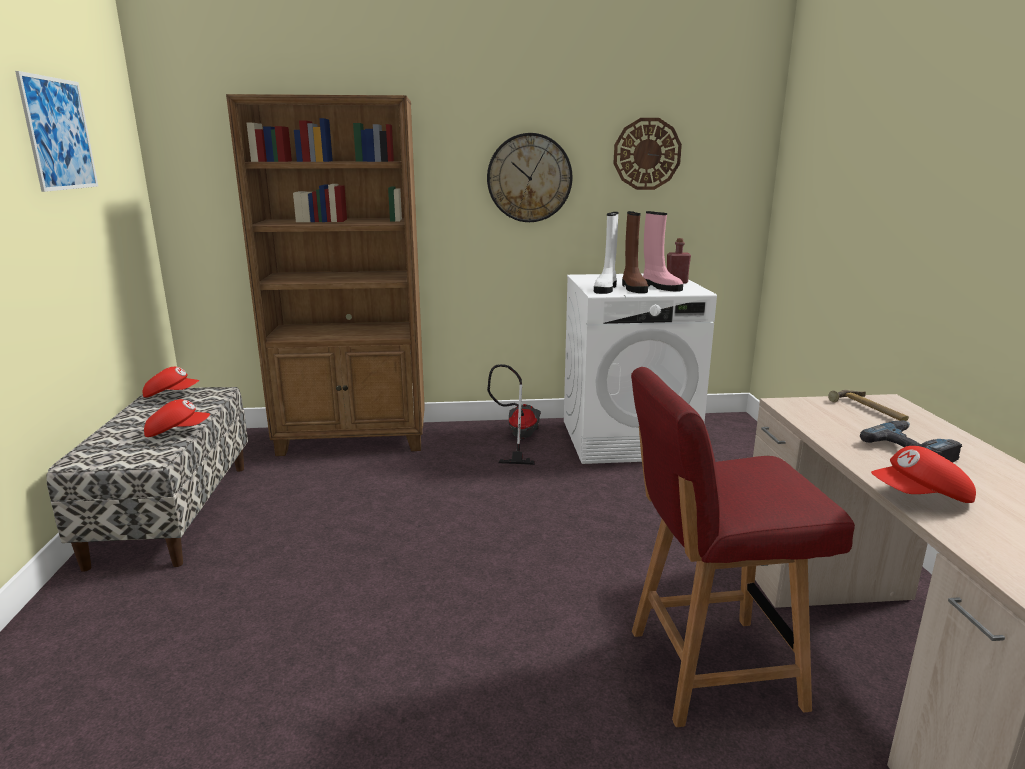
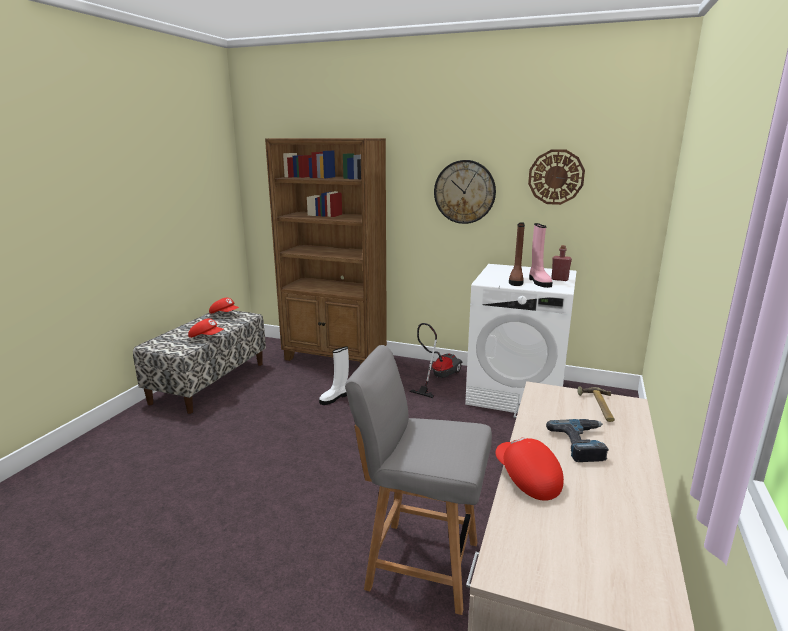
camera: 25 degrees right, 0 degrees up
(59, 134) = (173, 164): picture -> none
(606, 289) = (495, 279): white boot -> white boot (335, 398)
(709, 668) = (420, 563): red chair -> grey chair
(920, 498) = (526, 479): red cap -> red cap turned 45 degrees clockwise

